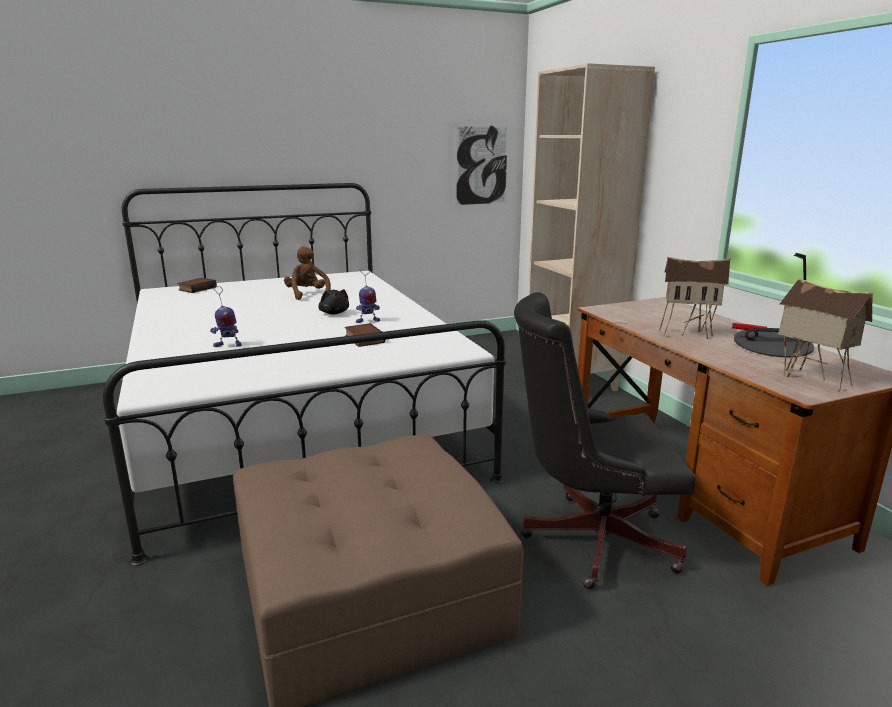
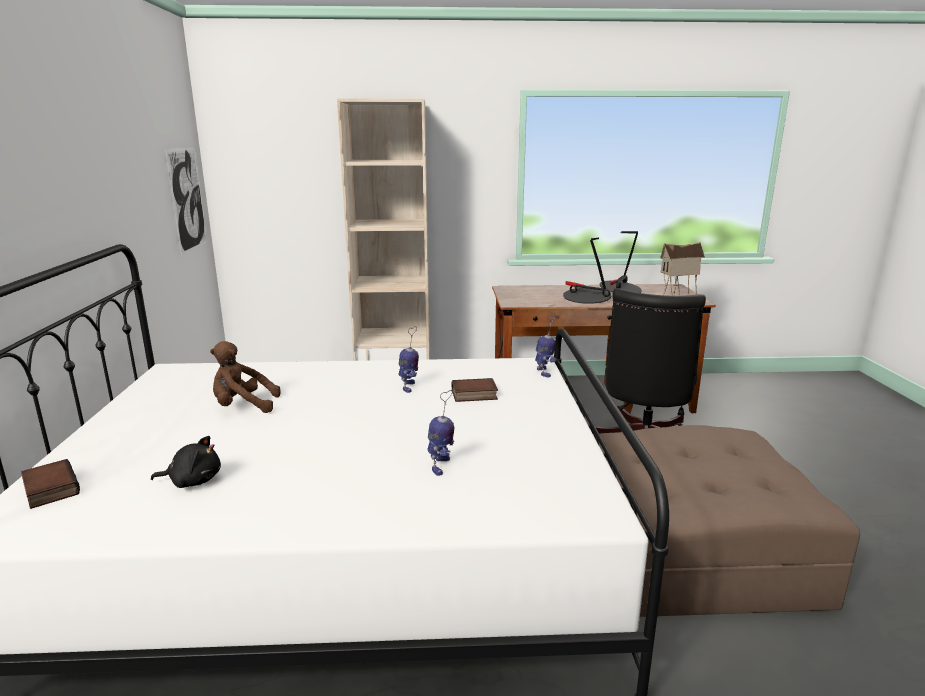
camera: 70 degrees left, 0 degrees up
(334, 313) = (356, 399): black plush toy -> black plush toy (193, 481)
(440, 355) = (544, 372): none -> toy robot
(687, 333) = (586, 298): toy house -> table lamp

